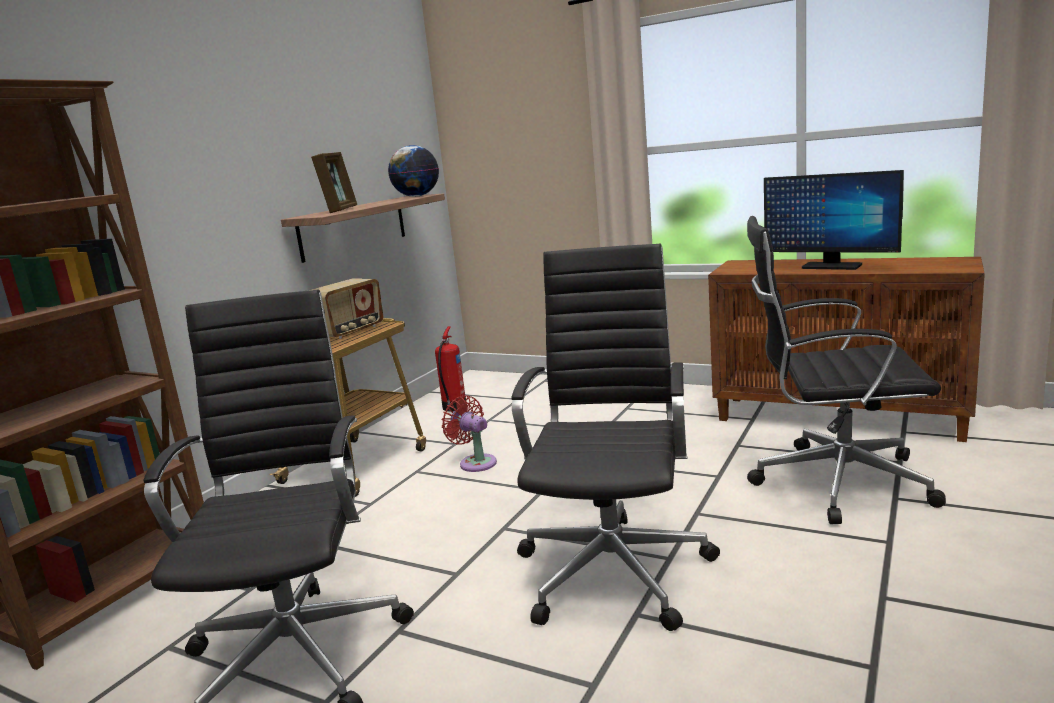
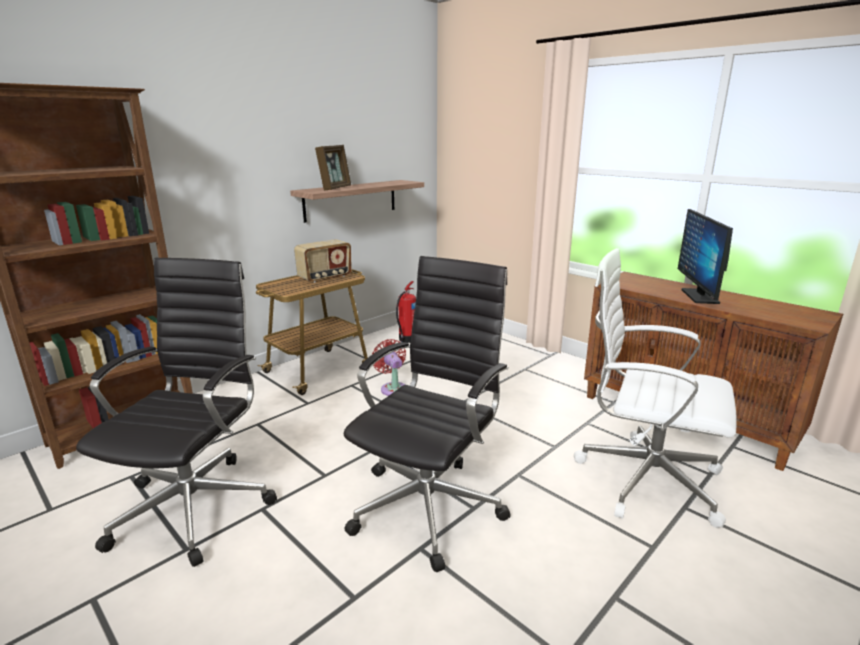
camera: 15 degrees right, 5 degrees up
(416, 196) = (403, 182): globe -> none
(831, 266) = (699, 296): monitor -> monitor turned 45 degrees clockwise
(835, 482) = (644, 478): black office chair -> white office chair

